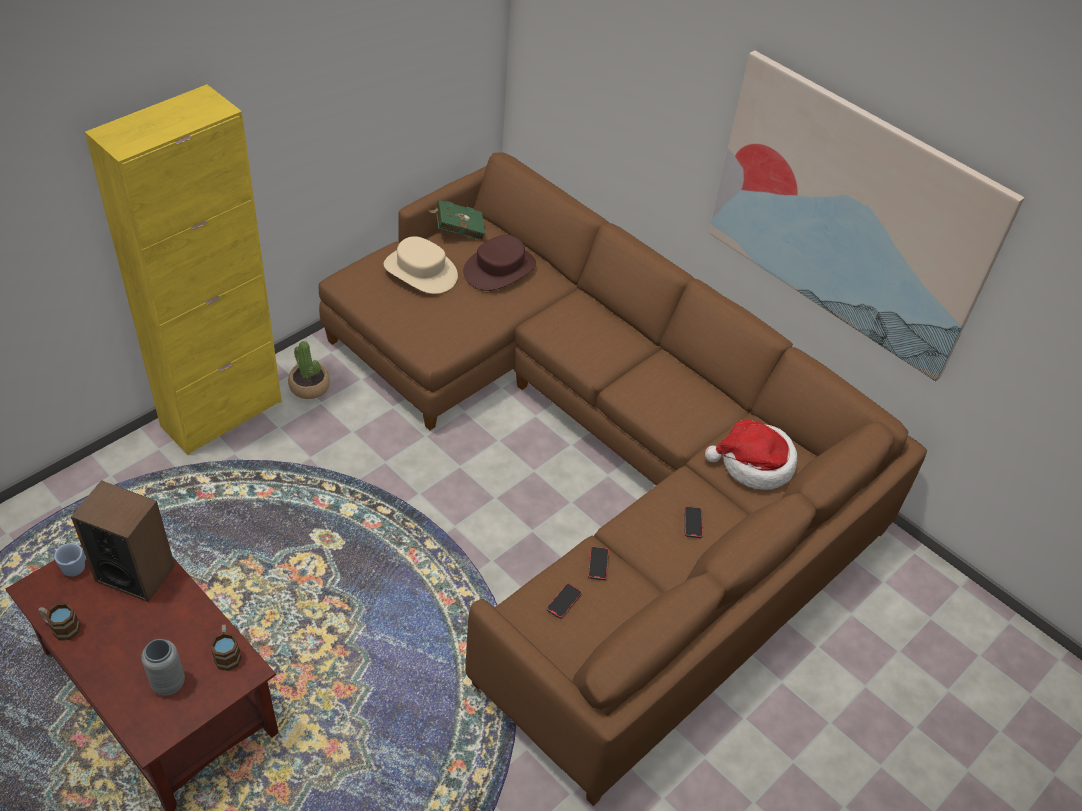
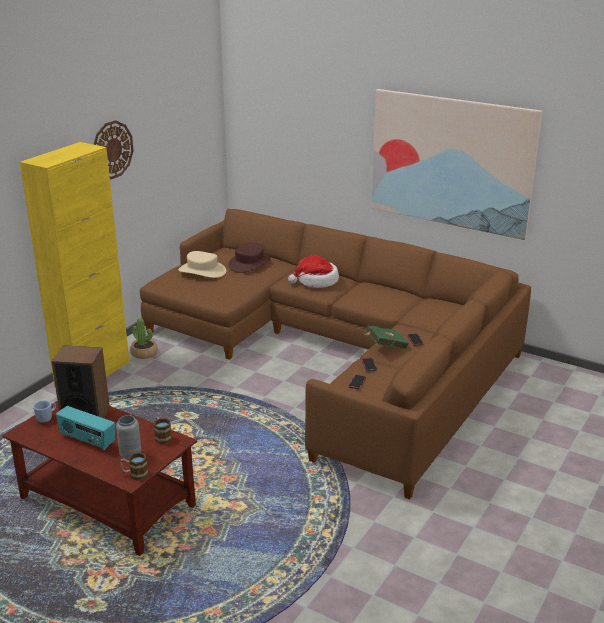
camera: 10 degrees left, 20 degrees down
(61, 627) = (48, 444): mug -> mug (135, 474)
(119, 633) = (87, 440): none -> radio
(276, 82) = (112, 149): none -> wall clock
(457, 230) = (216, 253): green book -> green book (384, 346)
(754, 464) = (437, 314): hat -> hat (316, 281)

